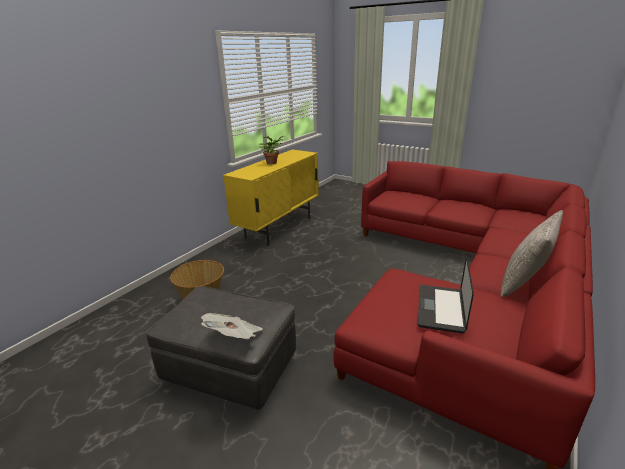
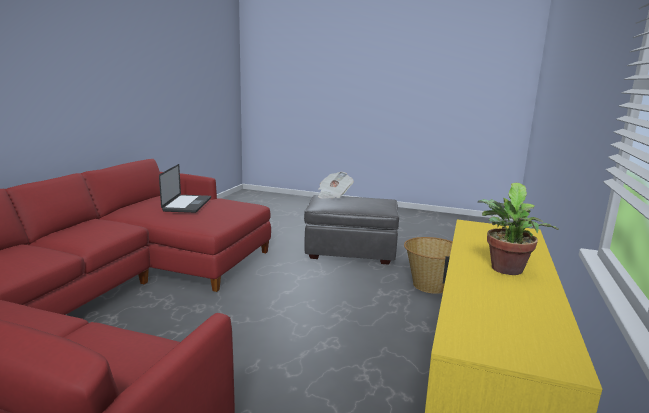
camera: 165 degrees right, 10 degrees down
(523, 283) = (85, 223): grey pillow -> none

